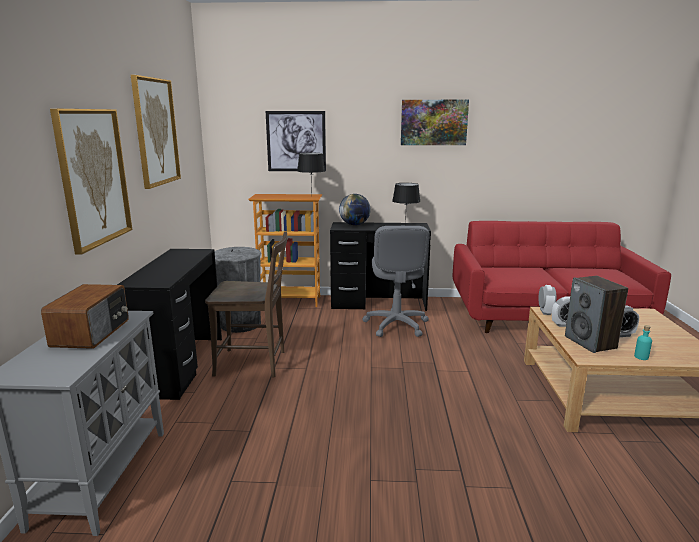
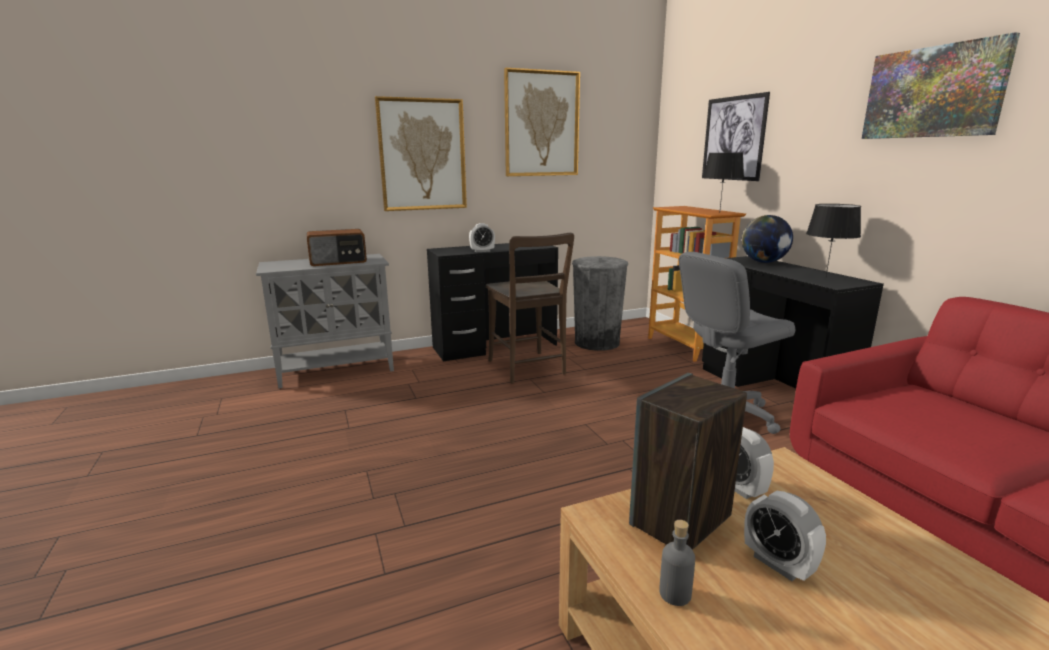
camera: 65 degrees right, 0 degrees up
(545, 312) = (778, 463): alarm clock -> alarm clock (482, 251)
(641, 357) = (675, 594): turquoise bottle -> grey bottle

